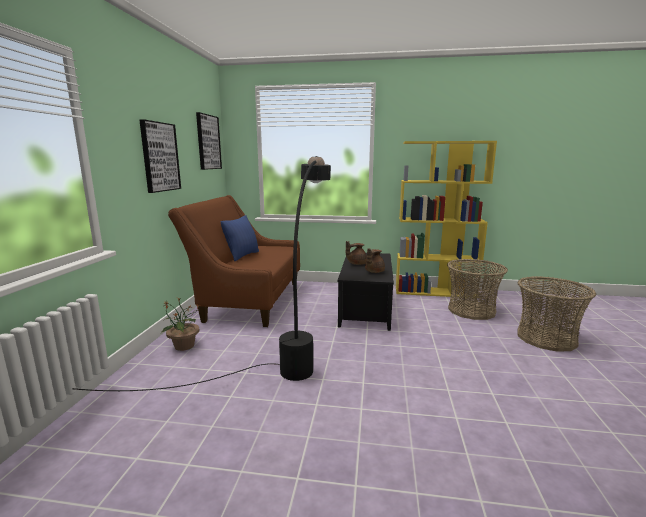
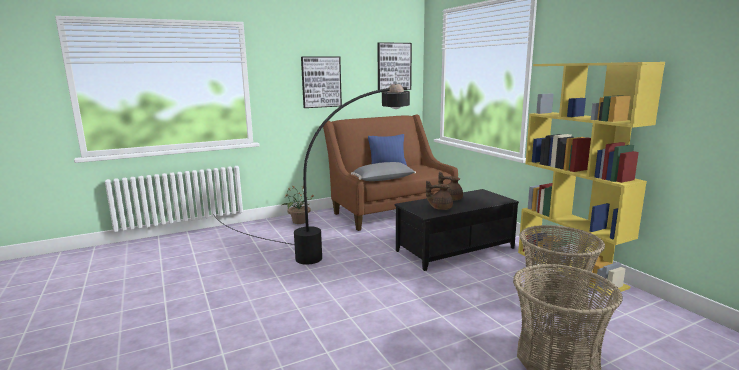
camera: 55 degrees right, 0 degrees up
(272, 264) = (383, 180): none -> grey pillow

